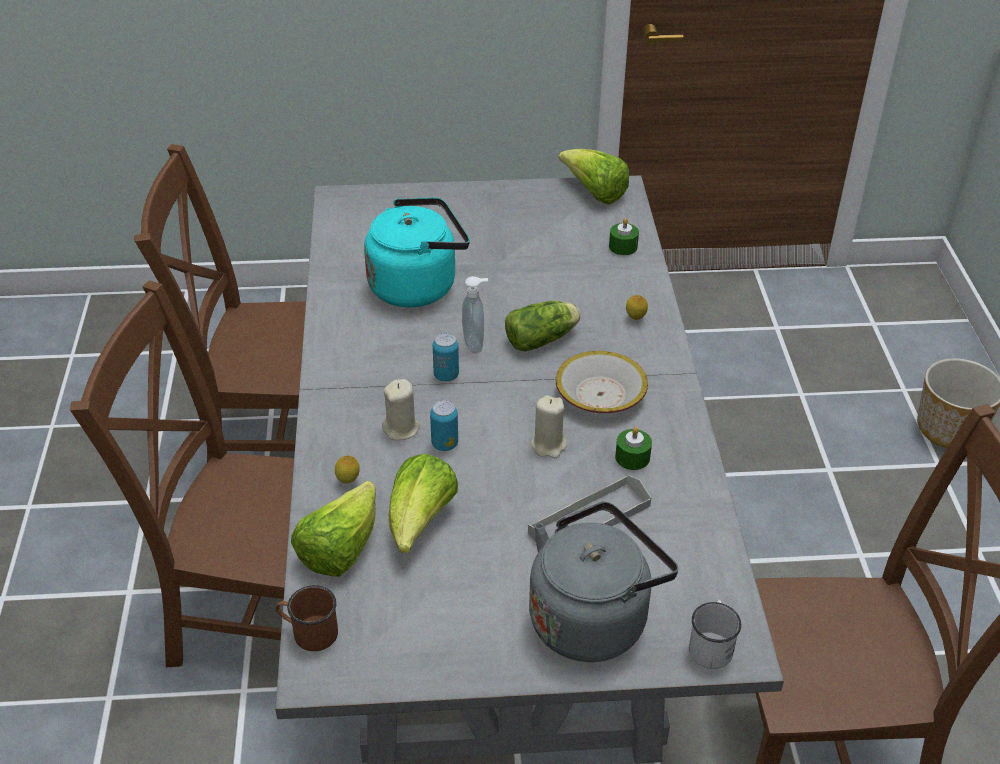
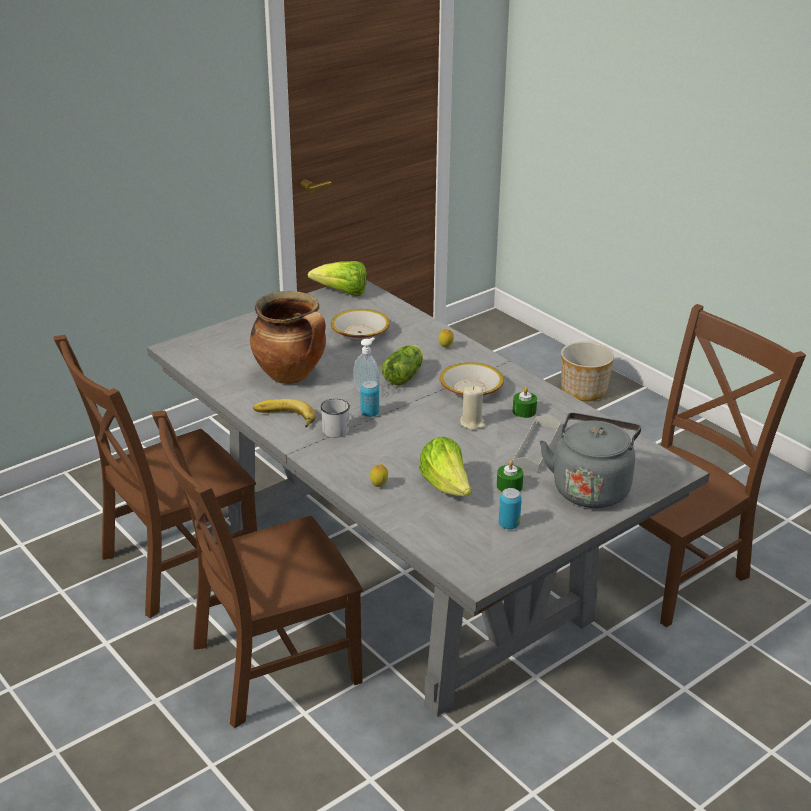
camera: 35 degrees left, 10 degrees down
(309, 632) = (449, 561): brown mug -> none
(340, 549) = (417, 518): lettuce -> none
(348, 340) = (284, 418): none -> banana
(401, 428) = (377, 449): beige candle -> none
(417, 285) = (292, 376): turquoise kettle -> cooking pot
(444, 444) = (412, 446): can -> can (509, 524)
(555, 257) = (359, 333): none -> bowl
(623, 246) = (394, 314): green candle -> green candle (509, 486)
(711, 645) = (660, 473): white mug -> white mug (334, 428)

